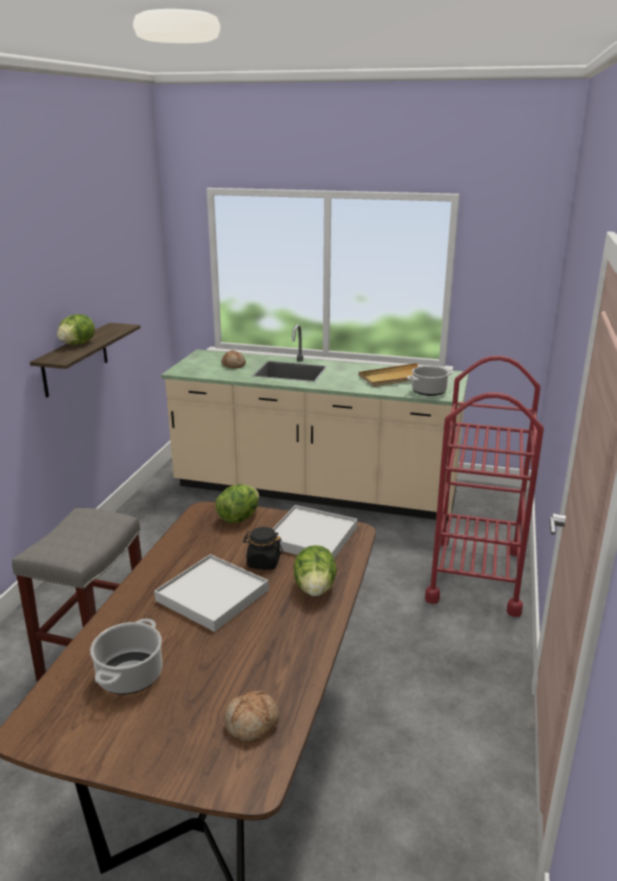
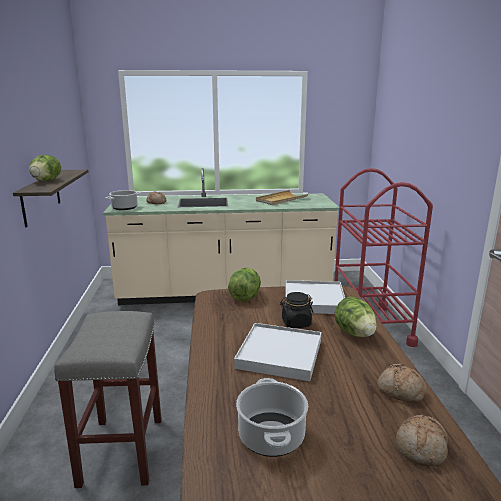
camera: 20 degrees left, 5 degrees down
(293, 665) = (400, 391): none -> bread
(428, 391) = (311, 204): cooking pot -> cooking pot (124, 208)

